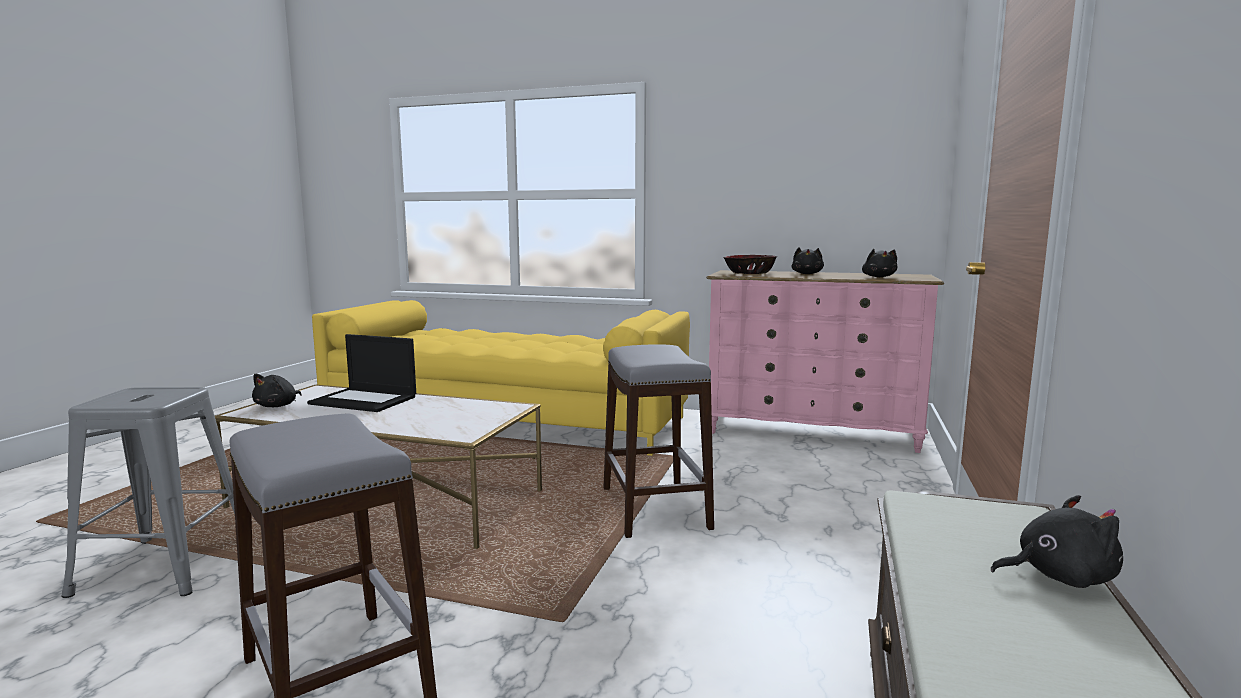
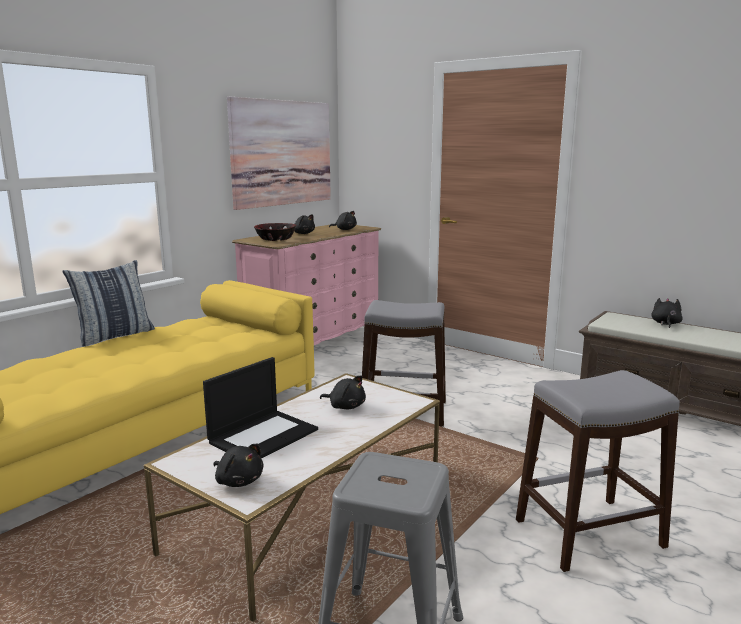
camera: 70 degrees left, 5 degrees up
(439, 413) = (345, 406): none -> black plush toy
(548, 333) = (115, 336): none -> pillow
(822, 168) = (282, 153): none -> picture

